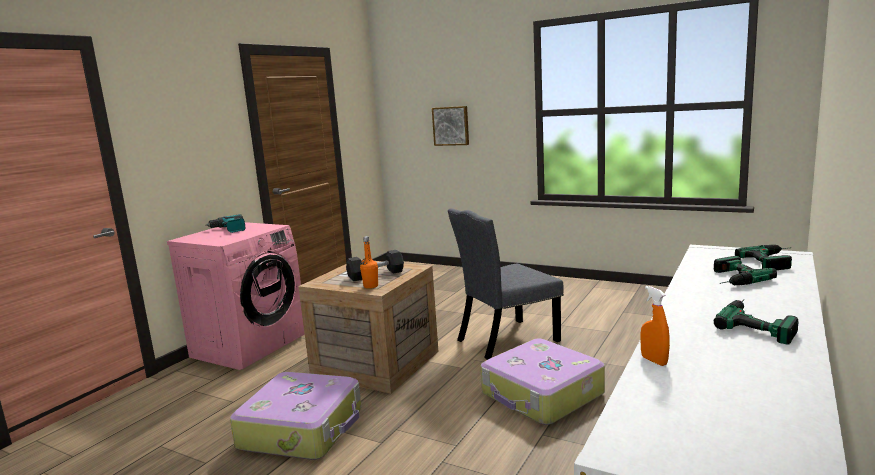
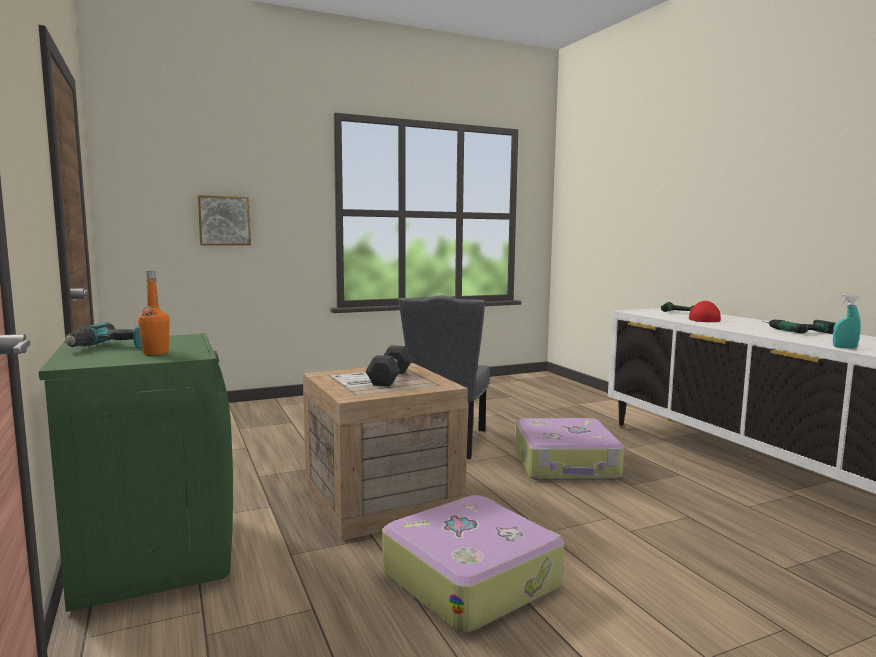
camera: 55 degrees left, 5 degrees down
(249, 348) = (153, 556): pink washing machine -> green washing machine
(370, 286) = (425, 385): orange bottle -> orange bottle (156, 353)
(654, 361) = (844, 347): orange spray bottle -> turquoise spray bottle
(730, 278) = (704, 319): power drill -> red cap

